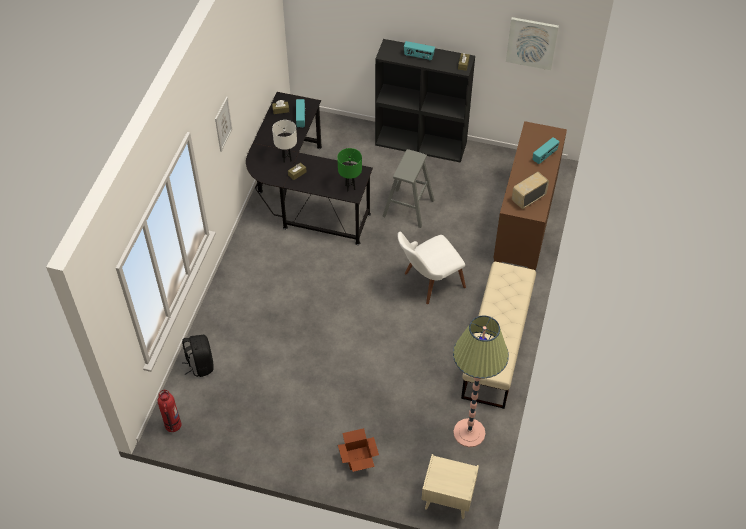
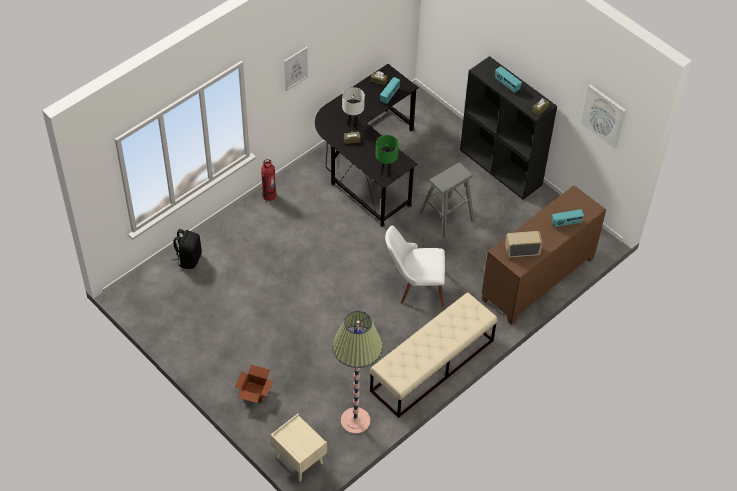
camera: 30 degrees right, 0 degrees up
(172, 425) = (137, 293): fire extinguisher -> fire extinguisher (269, 195)

